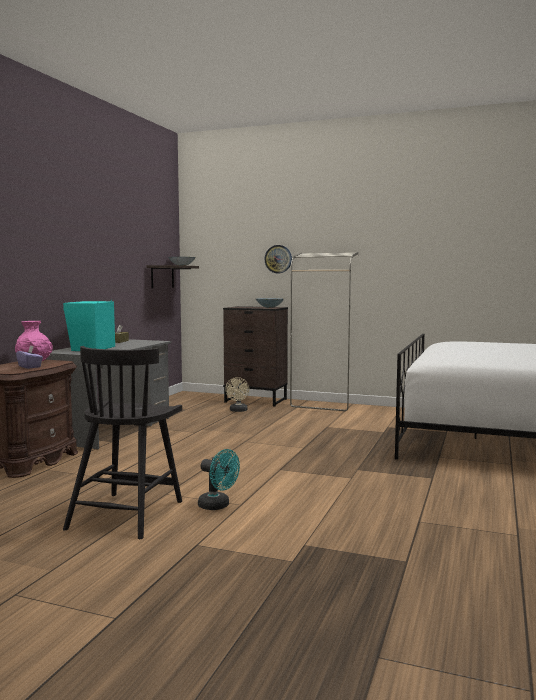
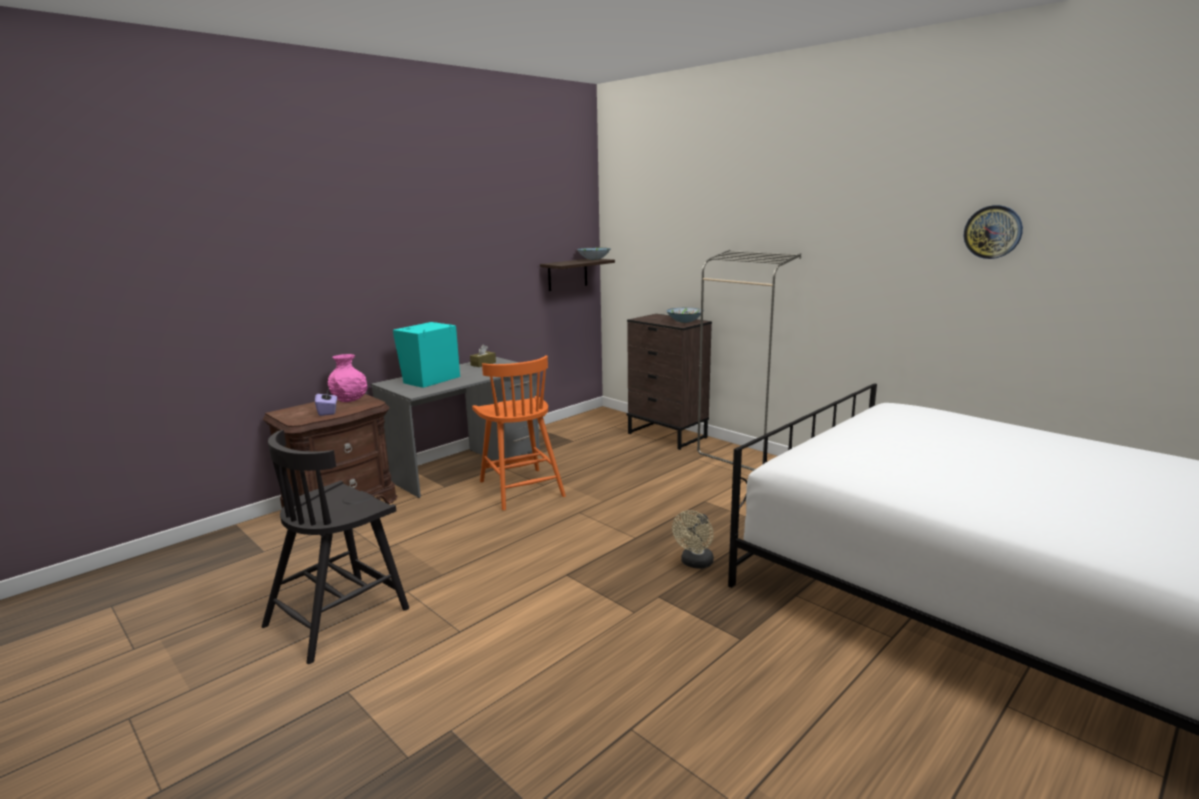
camera: 25 degrees right, 10 degrees up
(179, 435) = (520, 487): none -> orange chair
(218, 506) = (434, 627): turquoise fan -> none
(238, 411) = (628, 452): beige fan -> beige fan (695, 563)
(278, 259) = (703, 256): wall clock -> wall clock (992, 232)

